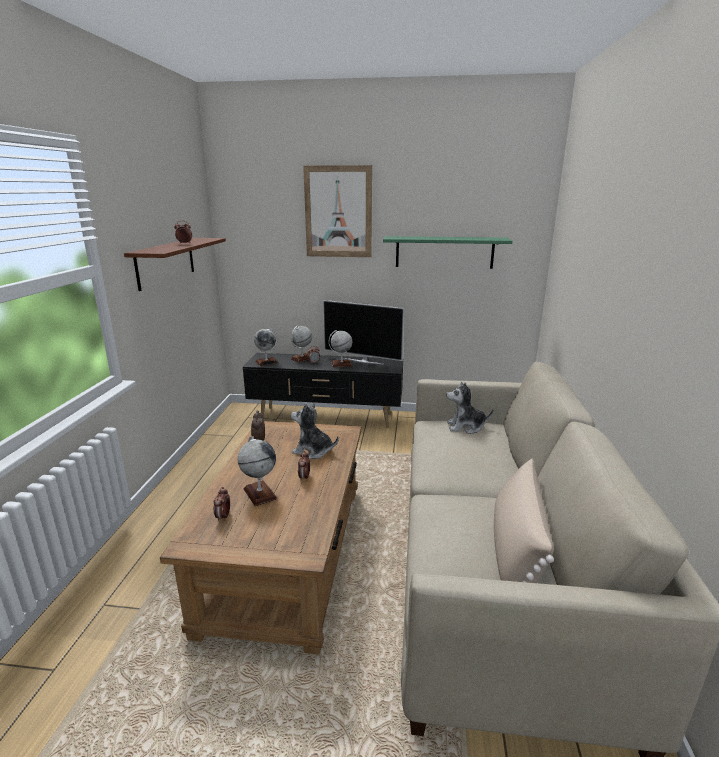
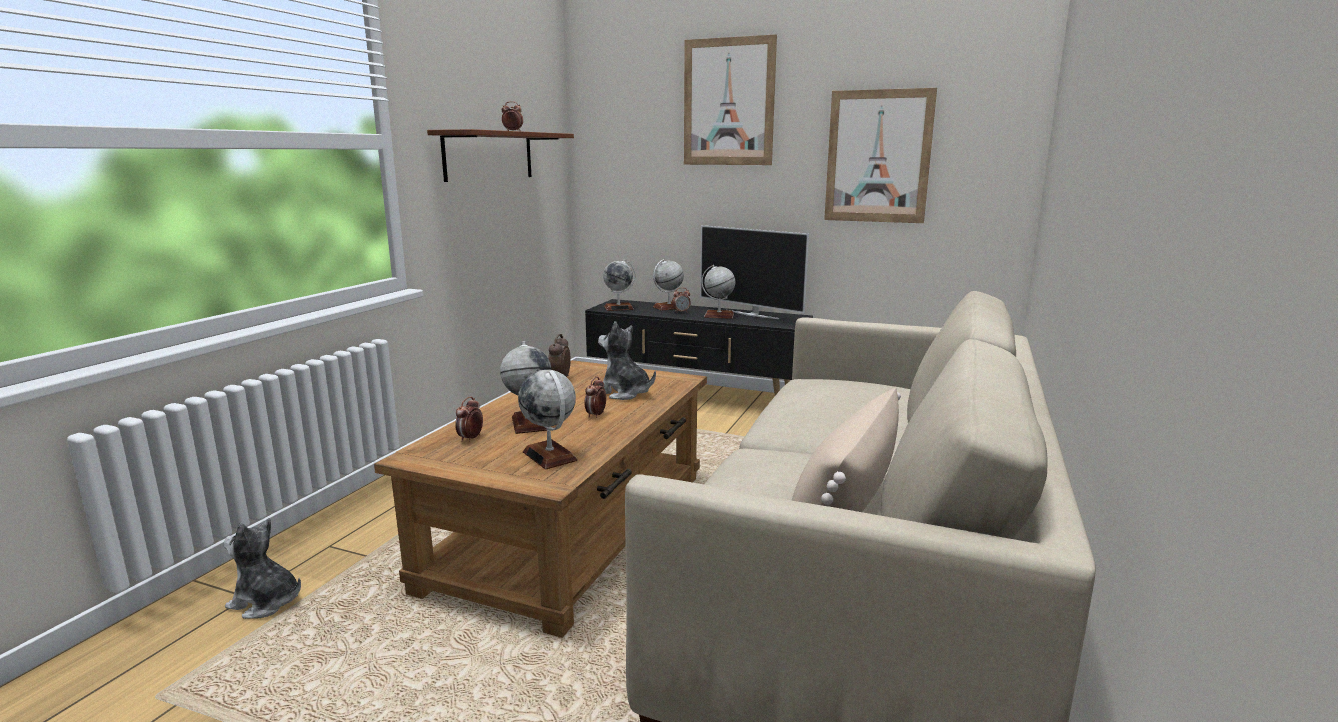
camera: 15 degrees right, 5 degrees down
(292, 526) = (550, 456): none -> globe
(444, 252) = (878, 157): green shelf -> picture
(466, 427) = (856, 385): plush toy -> plush toy (266, 602)

